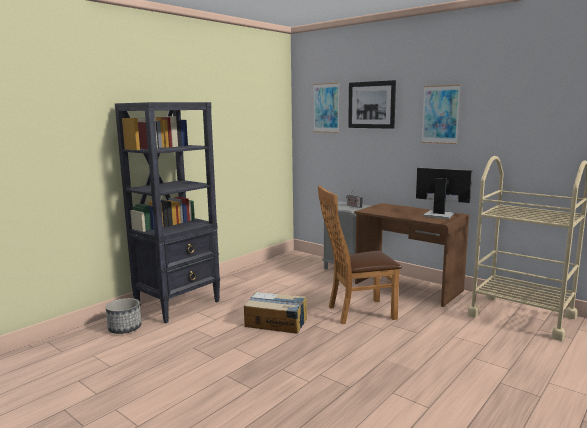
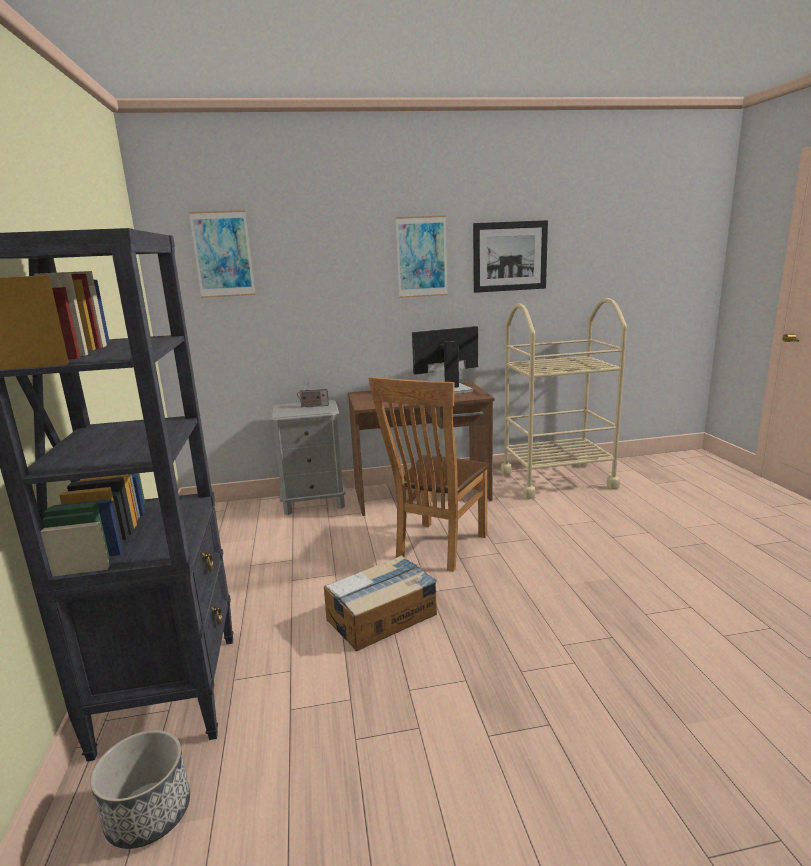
camera: 50 degrees left, 5 degrees up
(371, 105) = (311, 246): picture -> picture (510, 256)

